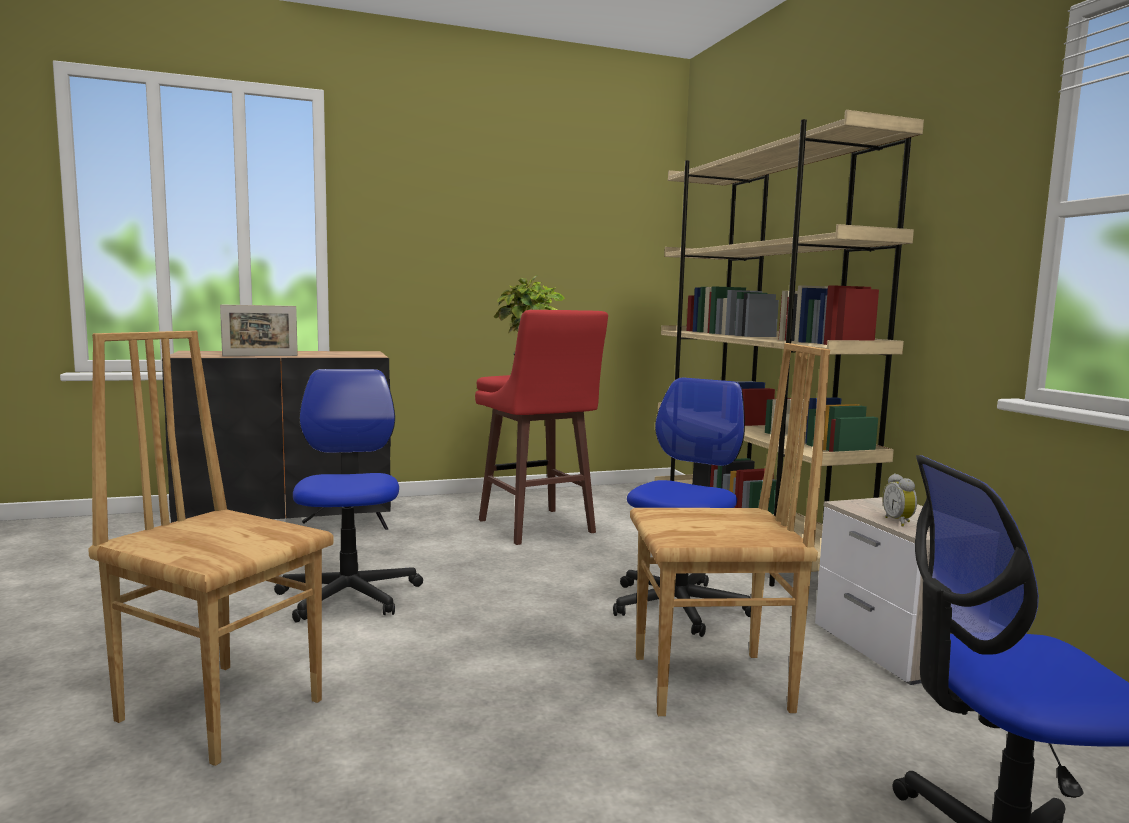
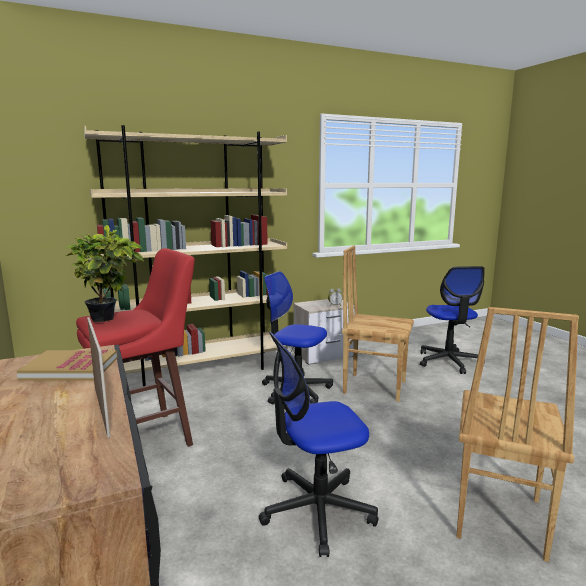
camera: 95 degrees left, 5 degrees up
(342, 354) = (70, 368): none -> book
(713, 684) = (374, 386): brown chair -> brown chair turned 60 degrees counterclockwise

